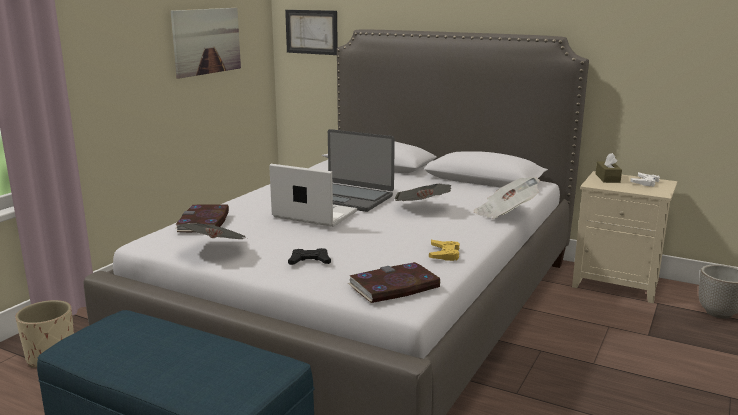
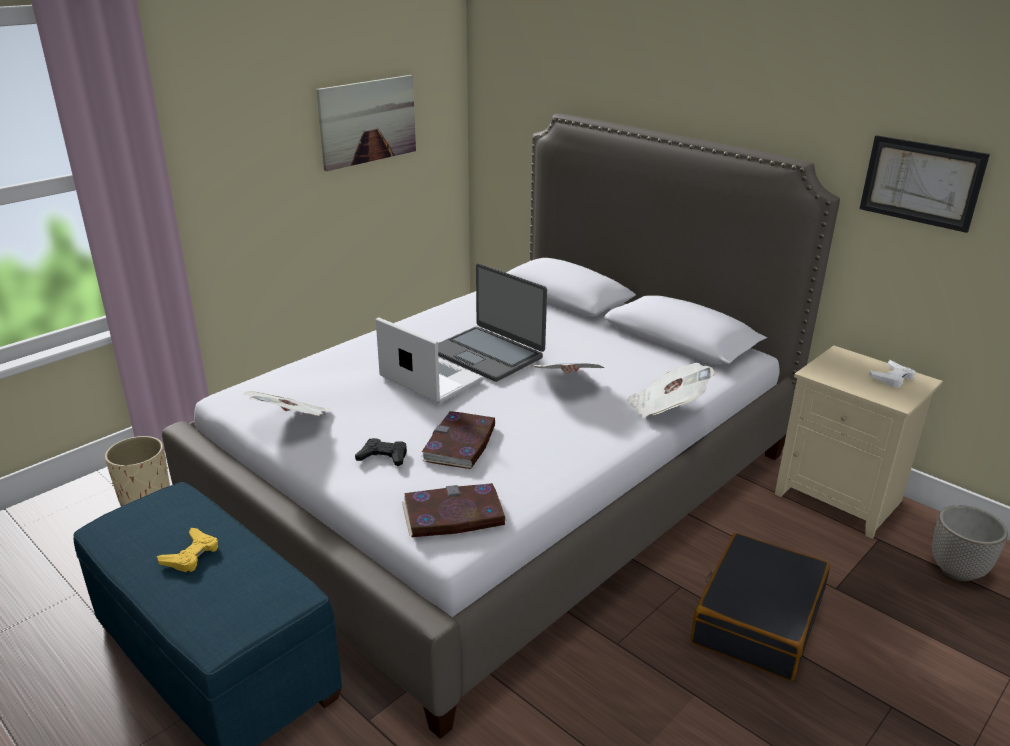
camera: 15 degrees right, 10 degrees up
(204, 222) = (302, 375): book -> book (460, 444)
(311, 32) = (510, 106): picture -> picture (921, 182)
(444, 254) = (545, 469): yellow game controller -> yellow game controller (191, 555)
(607, 178) = (843, 363): brown tissue box -> none
(607, 361) = (757, 619): none -> black suitcase

